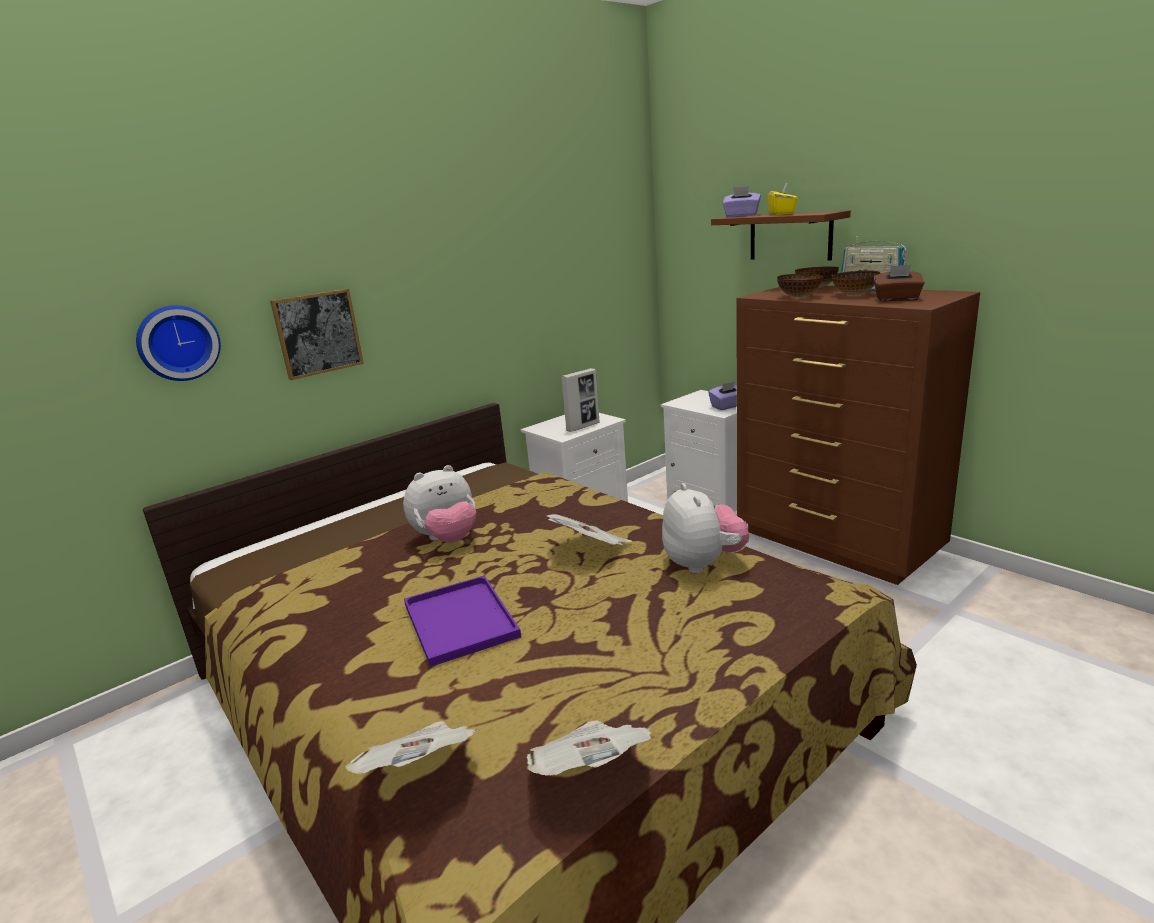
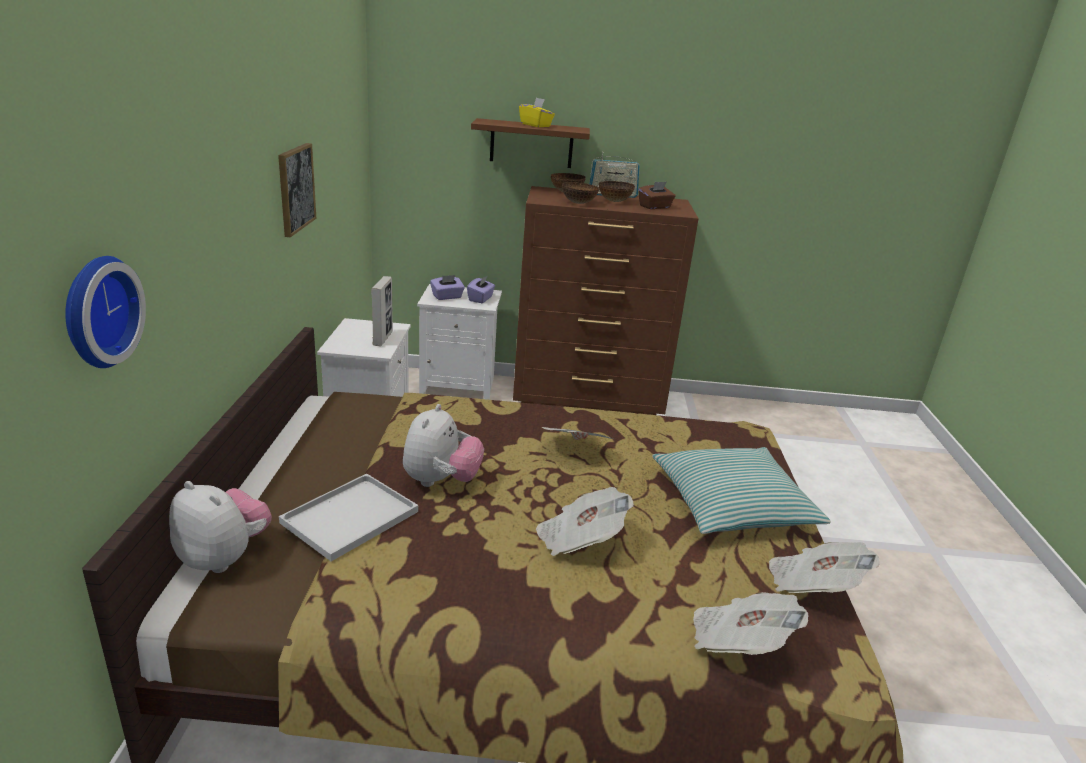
camera: 50 degrees left, 5 degrees up
(318, 333) = (199, 271): picture -> picture (295, 188)
(353, 544) = (349, 519): none -> white tray
(458, 620) = (579, 539): purple tray -> newspaper
(657, 653) = (732, 504): none -> pillow
(703, 563) = (661, 435): plush toy -> plush toy (224, 557)
(741, 216) = (494, 122): purple tissue box -> purple tissue box (447, 297)

